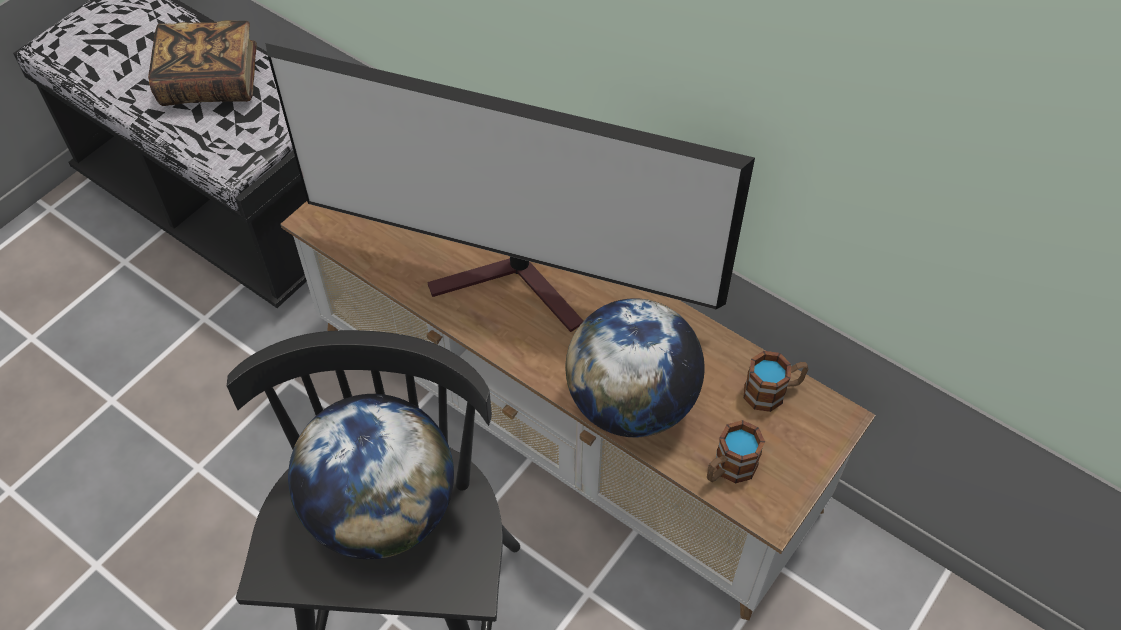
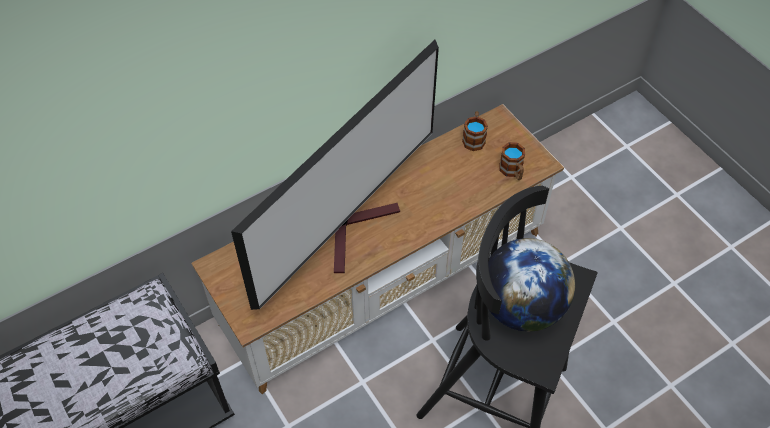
camera: 70 degrees left, 0 degrees up
(210, 82) = (94, 355): book -> none
(631, 403) = (457, 199): globe -> none

